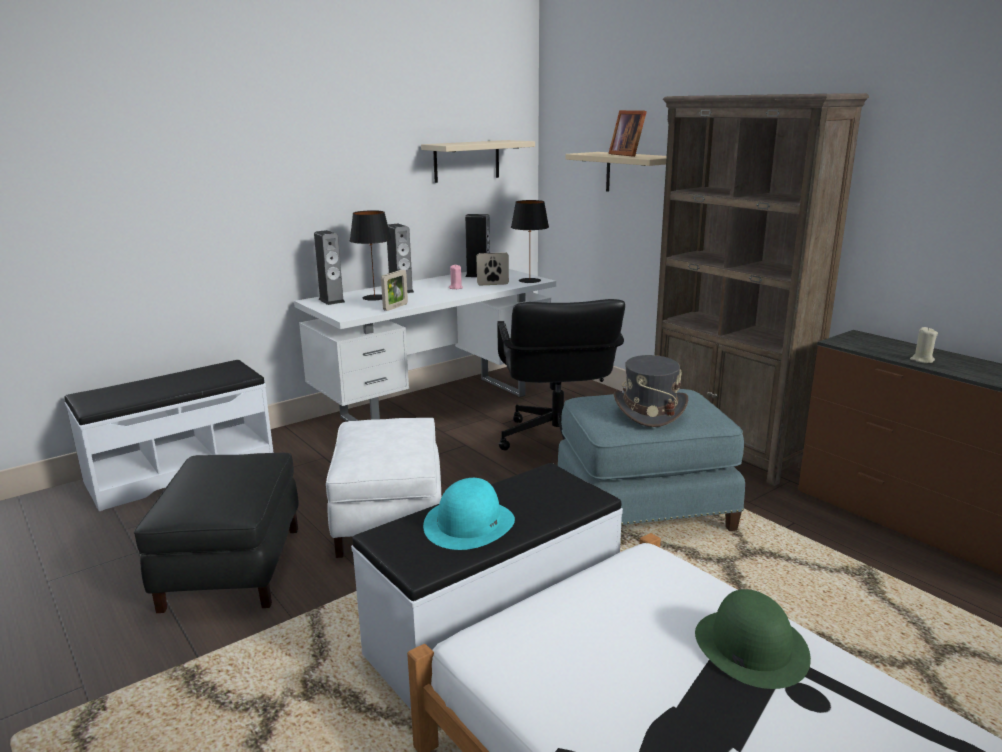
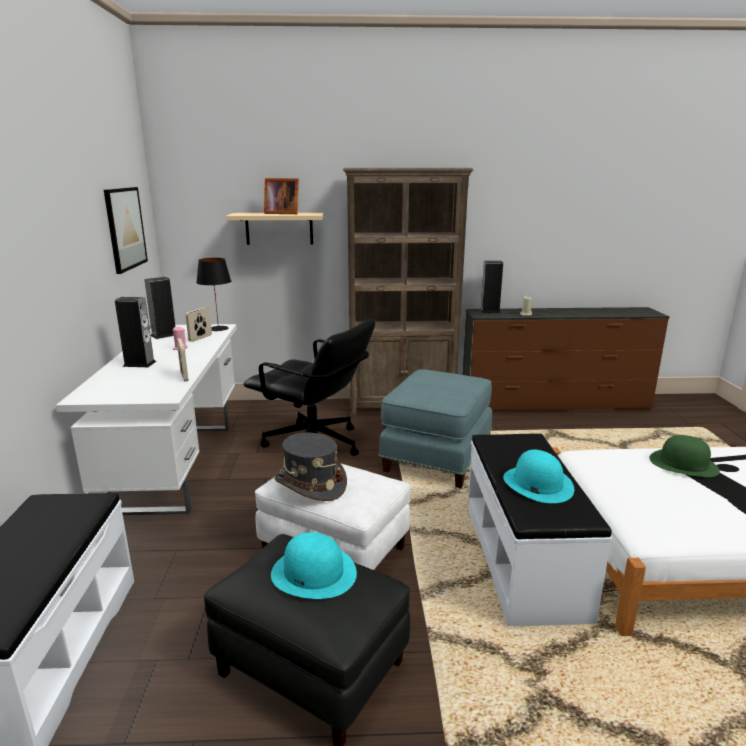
camera: 55 degrees left, 0 degrees up
(234, 478) = (314, 572): none -> turquoise hat
(331, 300) = (101, 391): speaker -> speaker (489, 311)
(374, 298) = (136, 376): black table lamp -> none
(466, 161) = (125, 228): beige shelf -> picture
(649, 410) = (446, 385): grey hat -> grey hat (310, 484)

